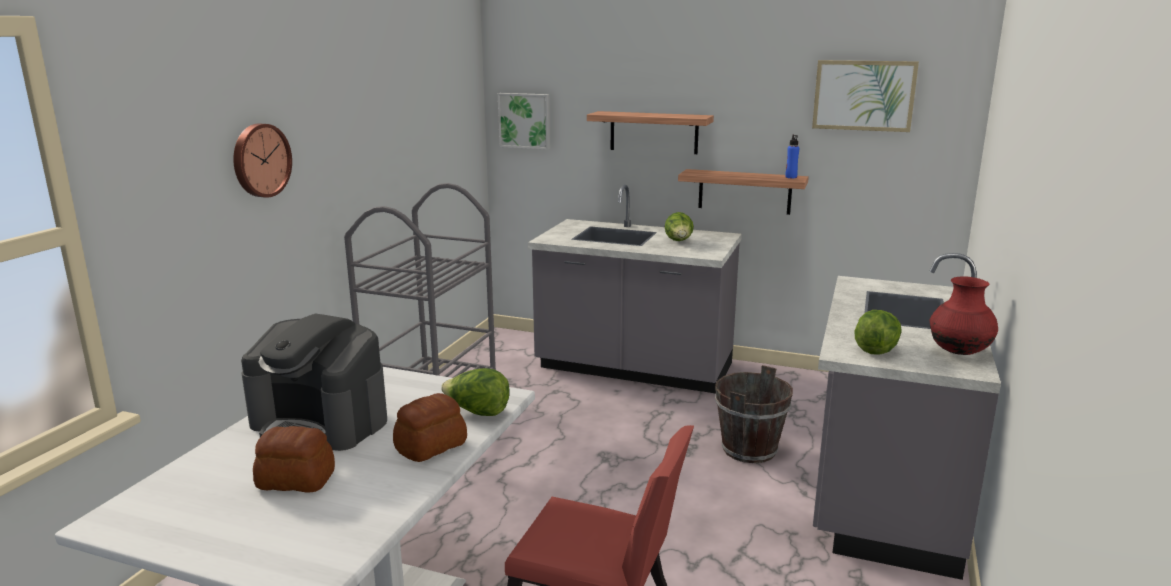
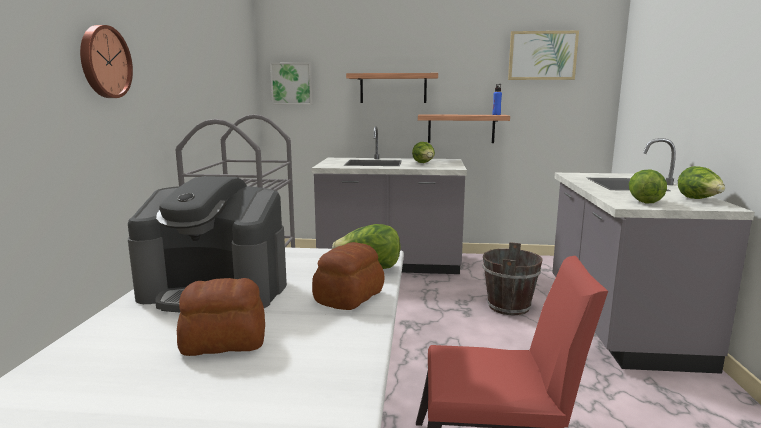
camera: 15 degrees left, 5 degrees down
(959, 352) = (699, 199): red vase -> lettuce

